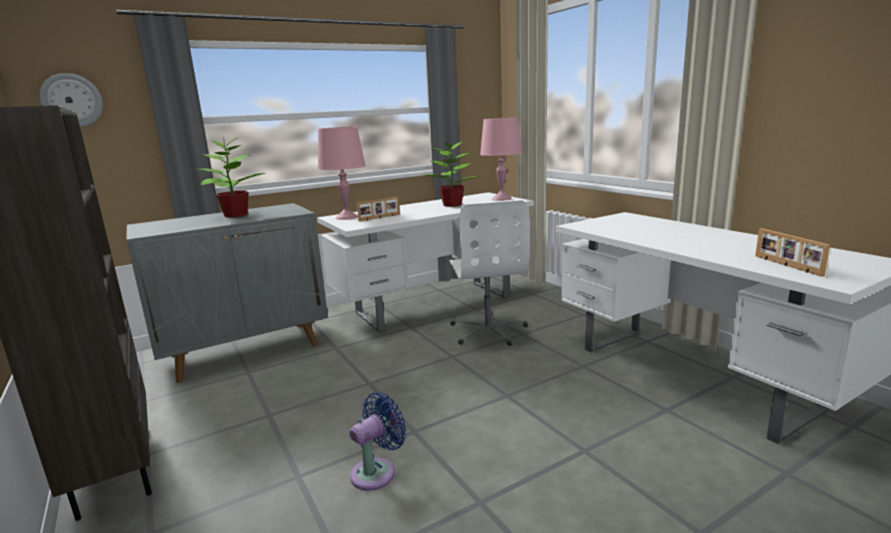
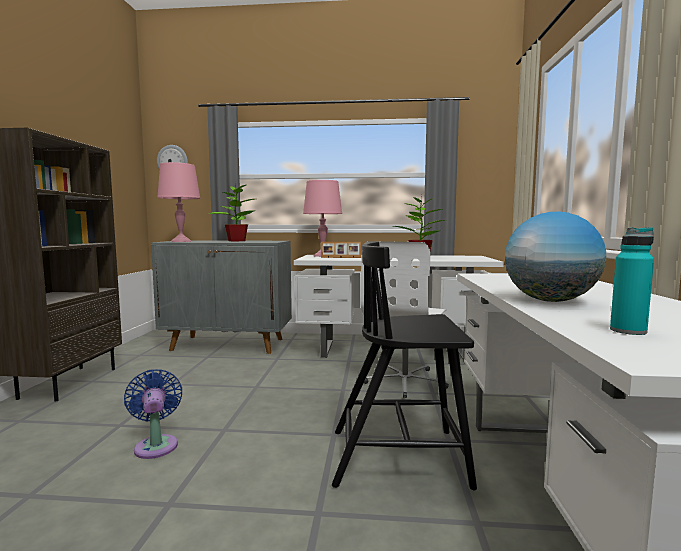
camera: 35 degrees right, 10 degrees down
(377, 472) = (156, 445): blue fan -> blue fan turned 105 degrees counterclockwise
(502, 199) = (477, 258): pink table lamp -> pink table lamp (181, 241)
(574, 391) = (400, 457): none -> black chair
(696, 248) = (550, 301): none -> globe
(786, 265) = (628, 331): picture frame -> turquoise bottle

